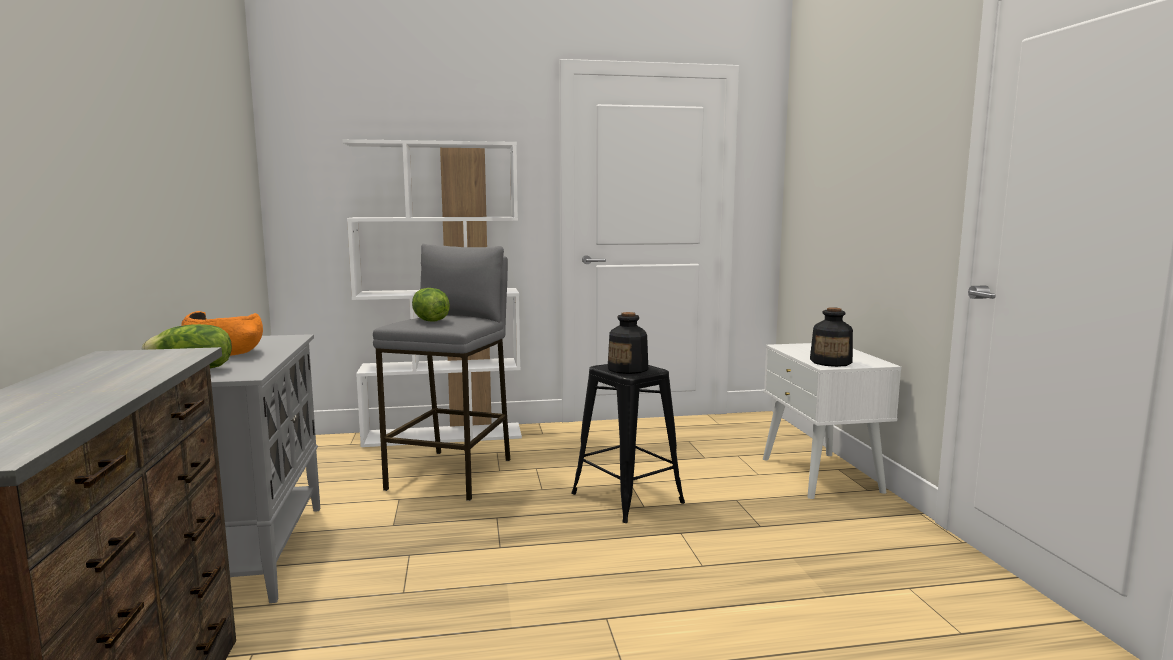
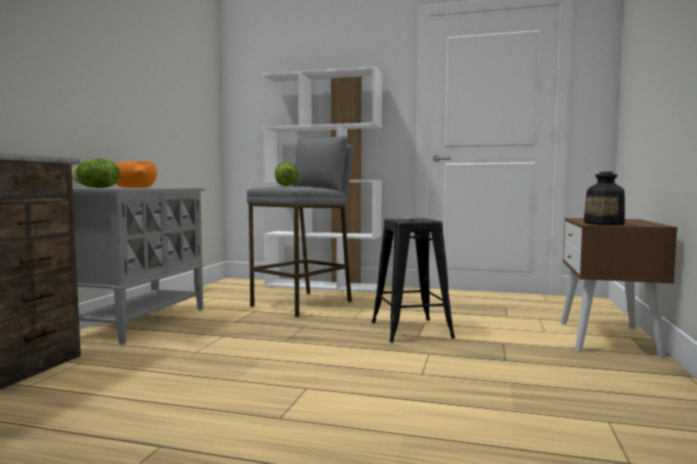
camera: 25 degrees right, 5 degrees down
(628, 369) = (410, 220): bottle -> none
(821, 475) = (608, 339): white nightstand -> brown nightstand

